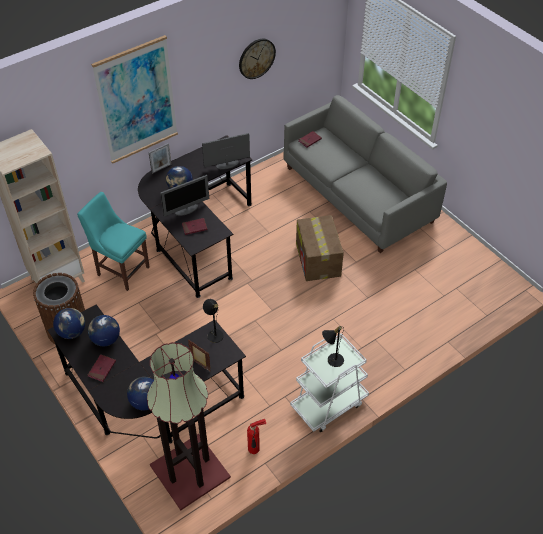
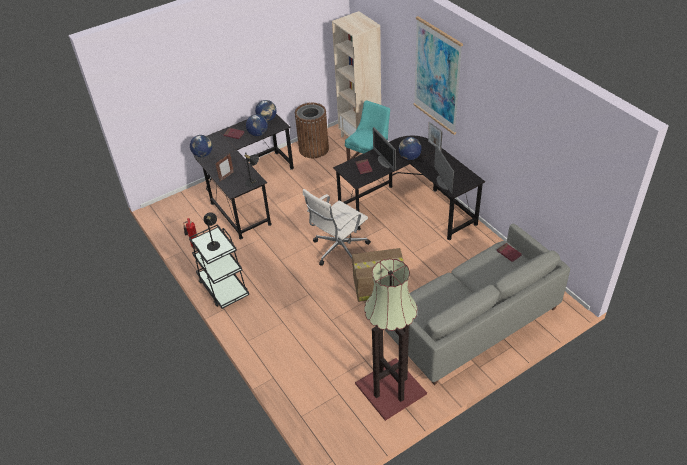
camera: 95 degrees right, 5 degrees down
(191, 471) = (186, 215): floor lamp -> floor lamp (390, 390)
(256, 58) = (524, 143): wall clock -> none
(264, 295) = (338, 249): none -> white office chair
(328, 404) = (223, 288): white cart -> black cart

